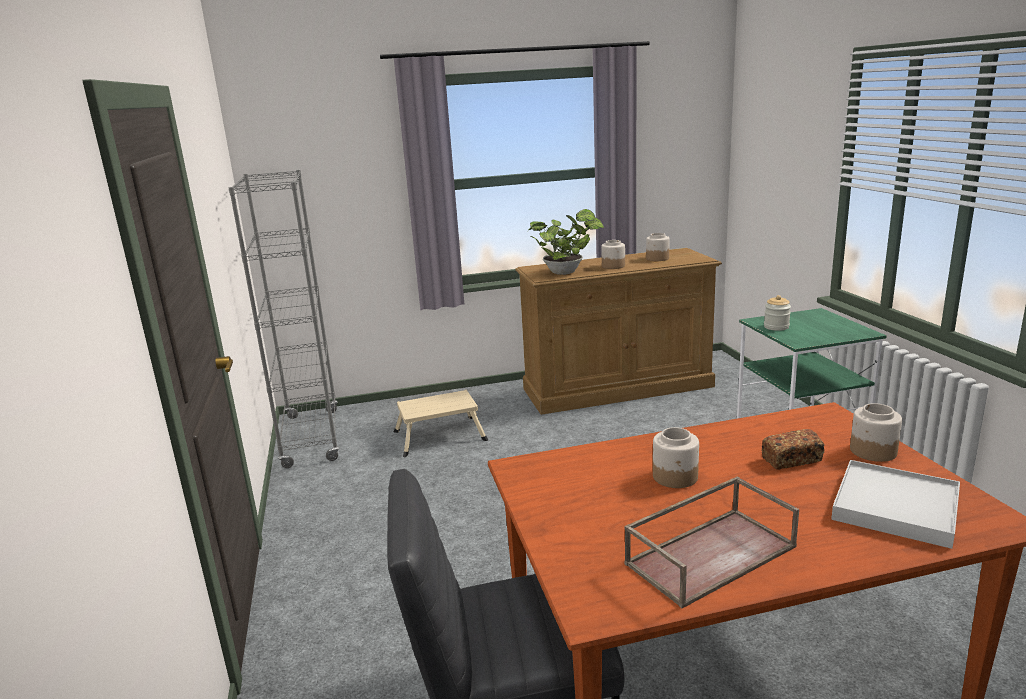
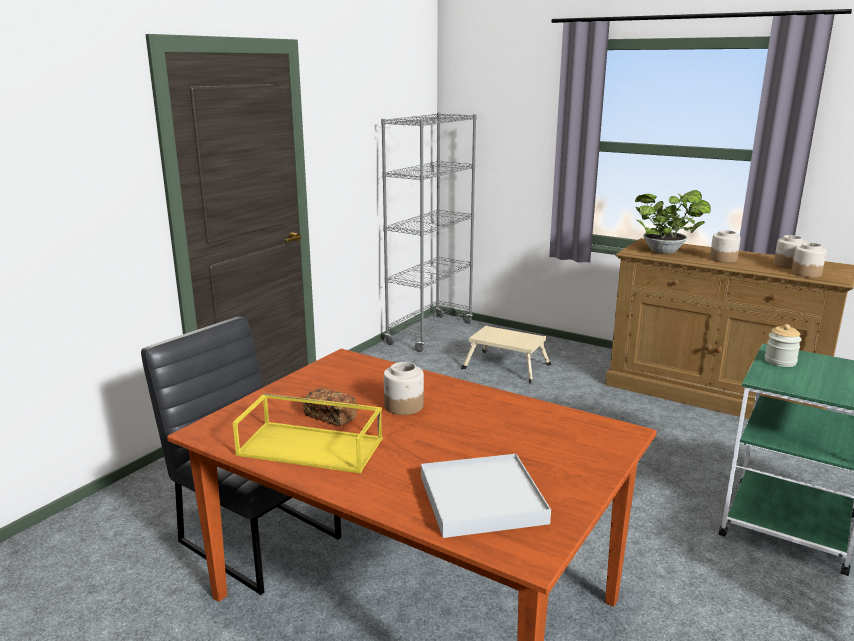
camera: 45 degrees right, 0 degrees up
(710, 553) = (312, 446): brown tray -> yellow tray
(791, 460) = (500, 439): bread -> bread (330, 416)
(872, 451) = (576, 468): jar -> jar (806, 273)

